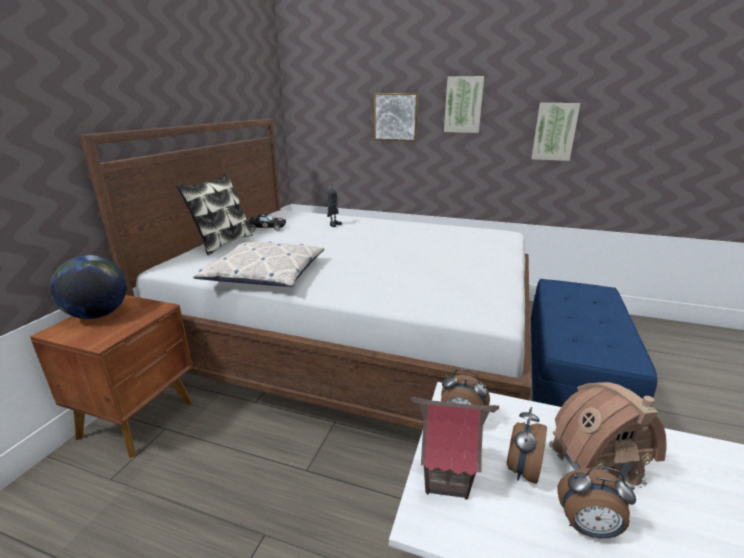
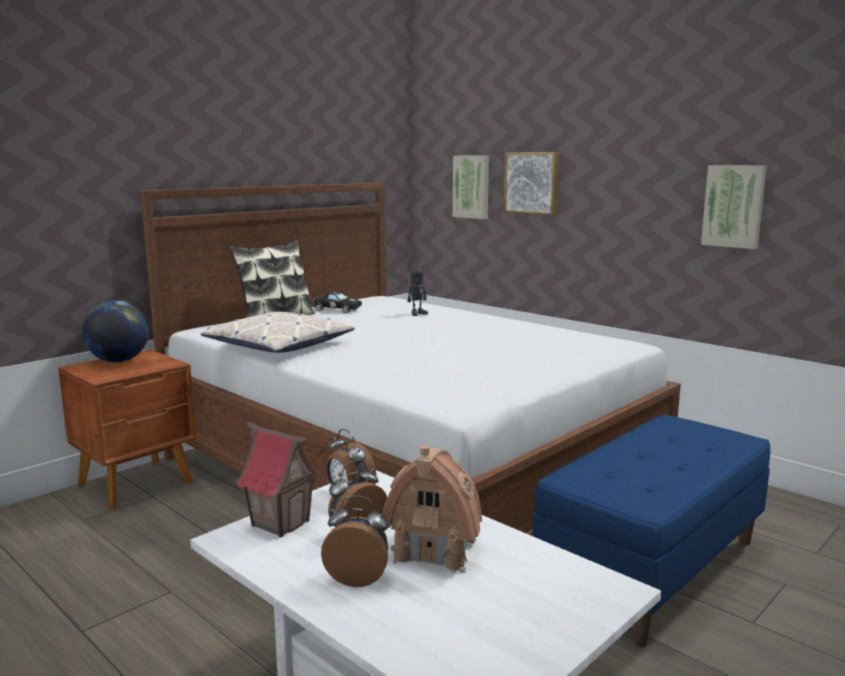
camera: 25 degrees right, 10 degrees down
(463, 105) = (613, 167): picture -> picture (472, 186)
(587, 528) = (358, 578): alarm clock -> alarm clock turned 150 degrees clockwise

